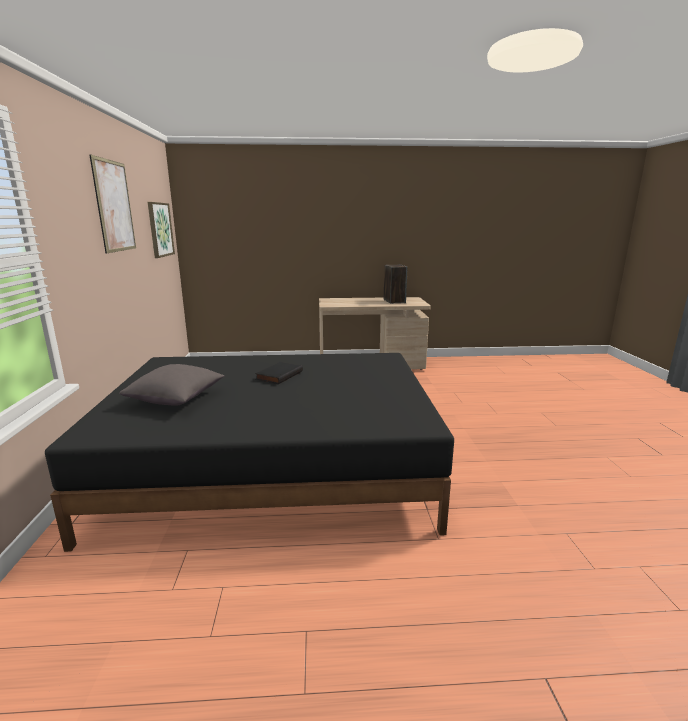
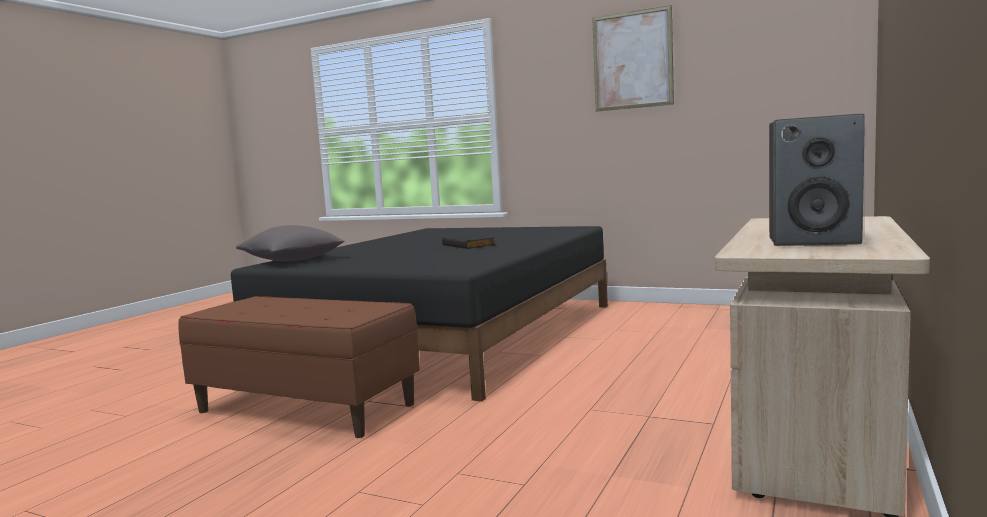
camera: 120 degrees right, 10 degrees down
(160, 229) = (781, 73): picture -> none
(176, 398) = (461, 234): grey pillow -> grey pillow (292, 261)
(459, 460) = (306, 407): none -> brown bench

